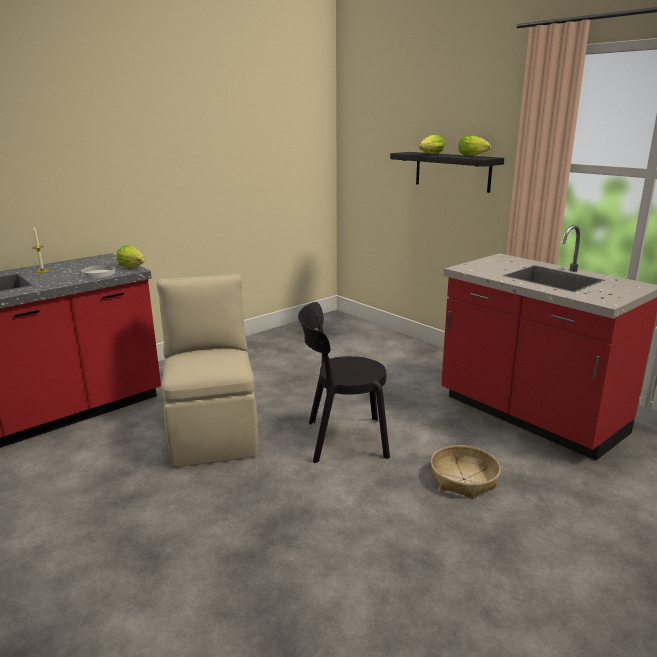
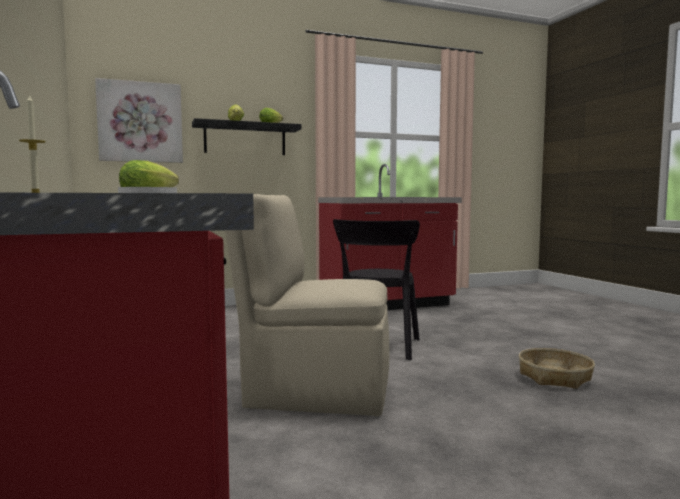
camera: 70 degrees left, 15 degrees down
(374, 152) = (140, 122): none -> picture
(463, 479) = (458, 328): basket -> basket (555, 377)

